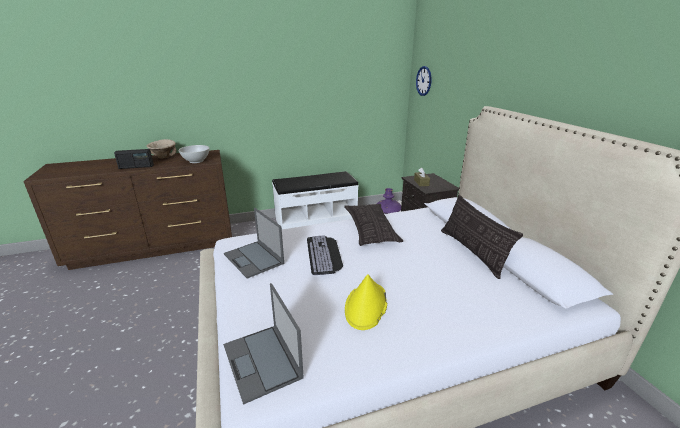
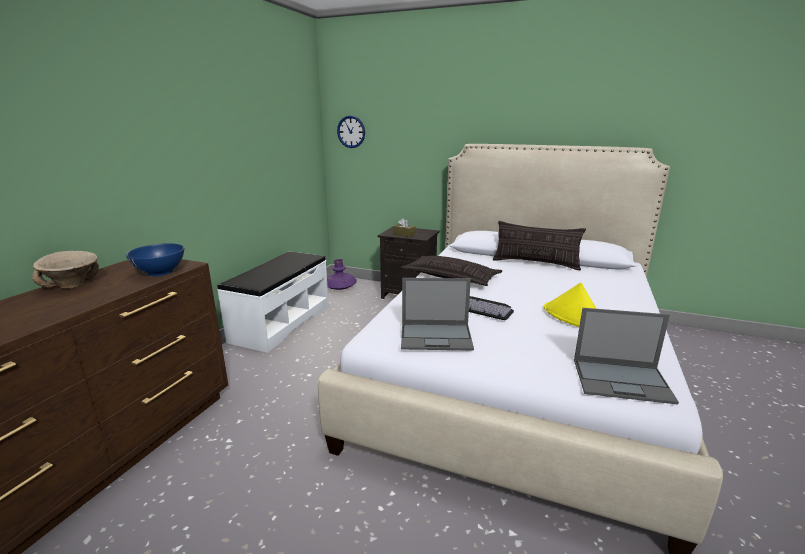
camera: 50 degrees left, 5 degrees down
(136, 167) = (61, 309): radio -> none
(196, 161) = (160, 272): white bowl -> blue bowl

